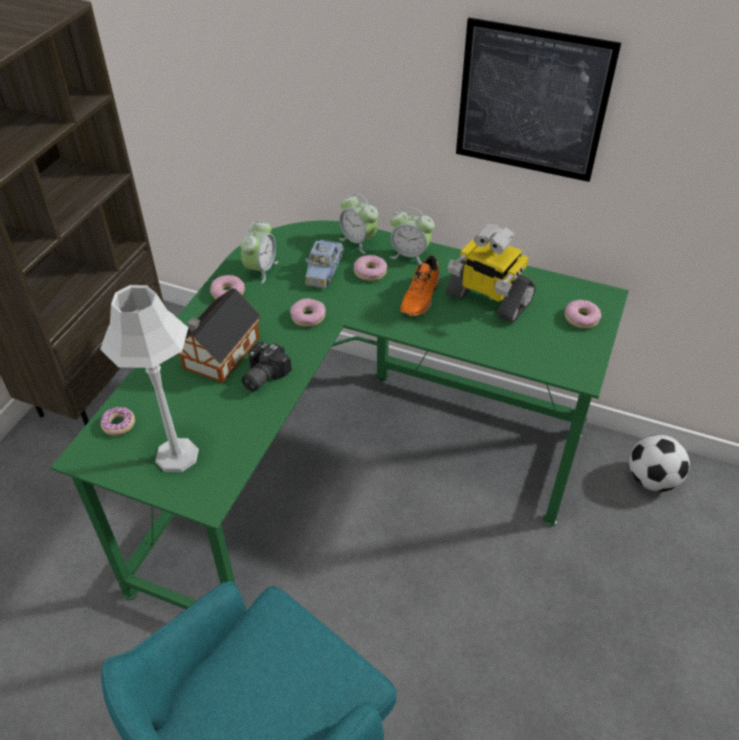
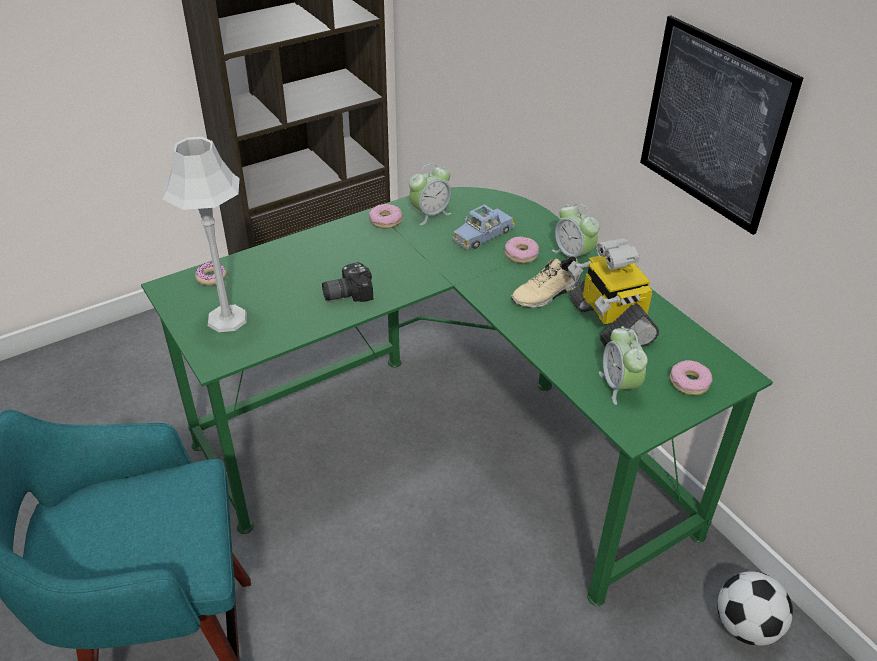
camera: 35 degrees right, 5 degrees down
(219, 355) = (331, 263): toy house -> none
(308, 317) = (430, 266): donut -> none
(358, 241) = (537, 226): alarm clock -> alarm clock (619, 386)
(421, 297) = (546, 294): orange shoe -> beige shoe

